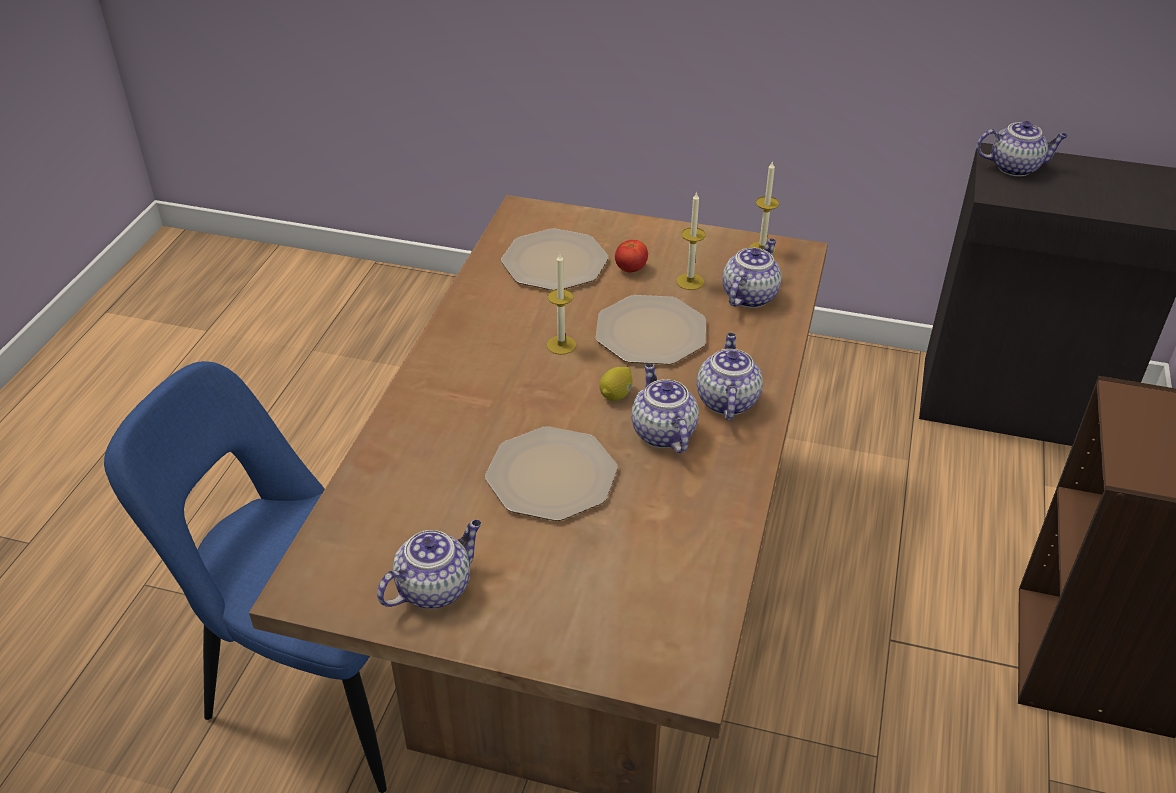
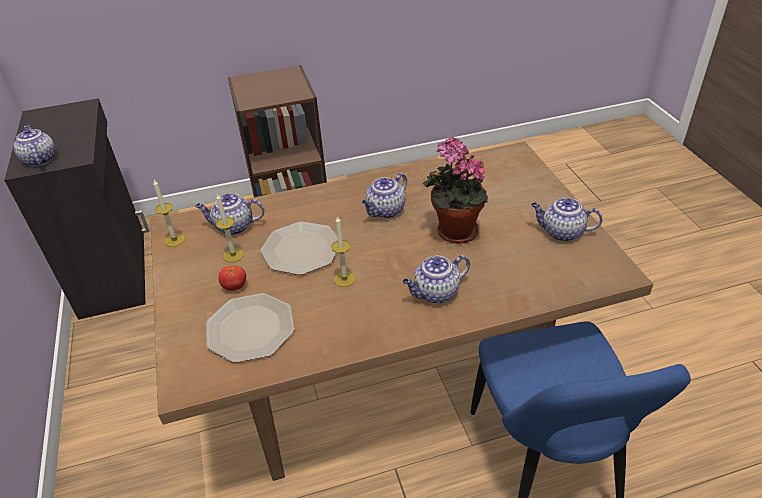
camera: 120 degrees left, 0 degrees up
(552, 474) = (453, 232): plate -> potted plant
(616, 395) = (371, 238): lemon -> none
(726, 400) = (340, 201): teapot -> teapot (436, 293)

